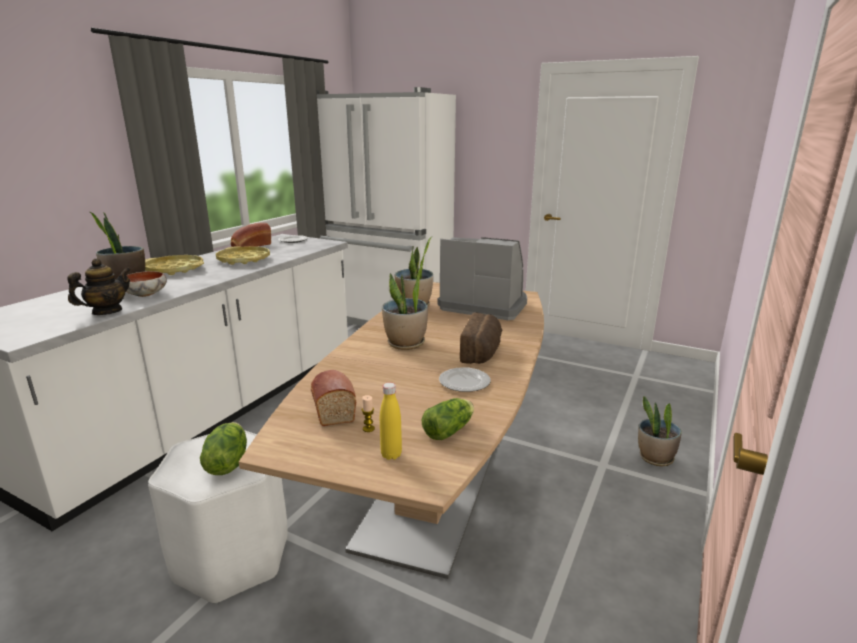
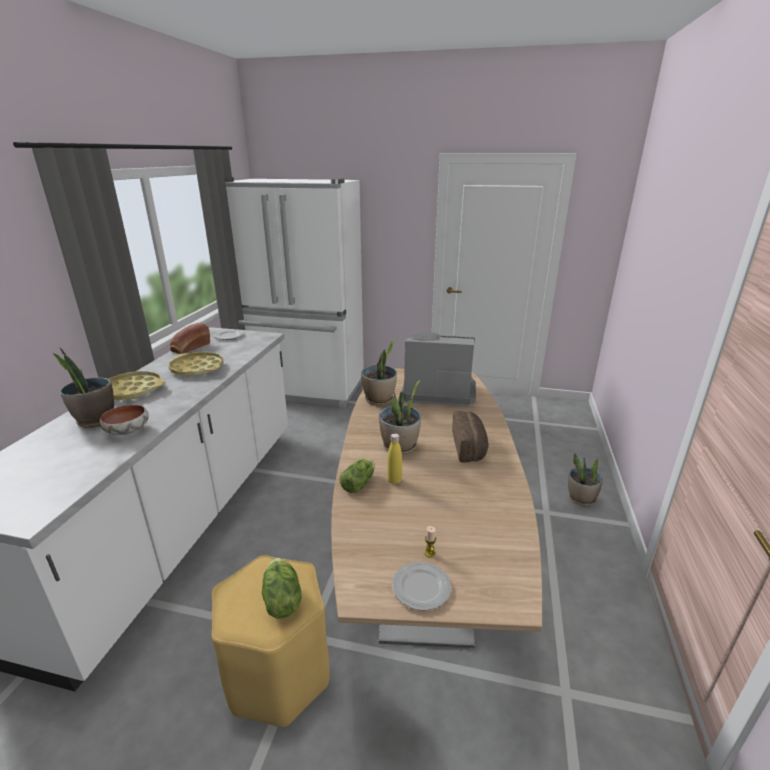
camera: 15 degrees left, 5 degrees up
(107, 312) = (102, 462): teapot -> none
(233, 556) = (278, 673): white stool -> yellow stool
(332, 407) = (382, 534): bread -> none
(391, 455) = (467, 579): yellow bottle -> yellow bottle (394, 480)
(450, 430) = (497, 541): lettuce -> lettuce (359, 483)
(464, 382) = (476, 484): plate -> plate (421, 588)

